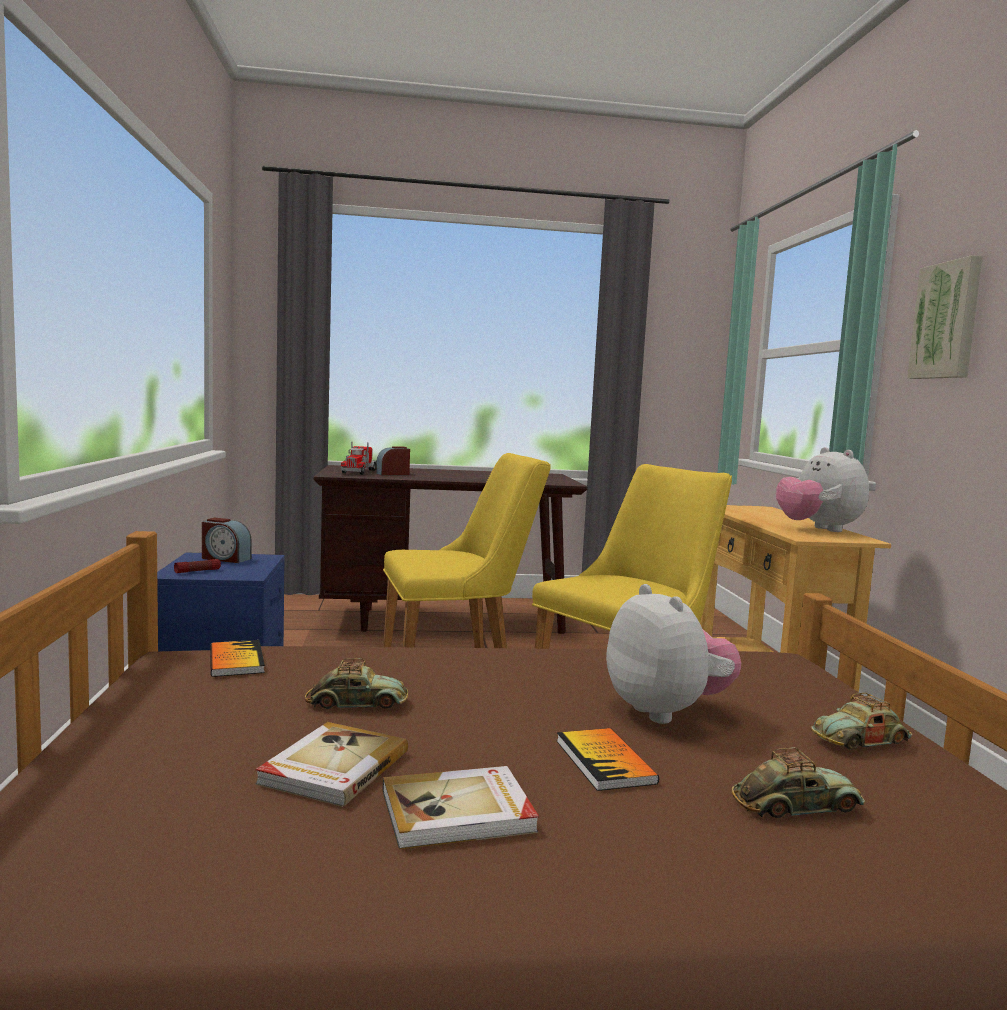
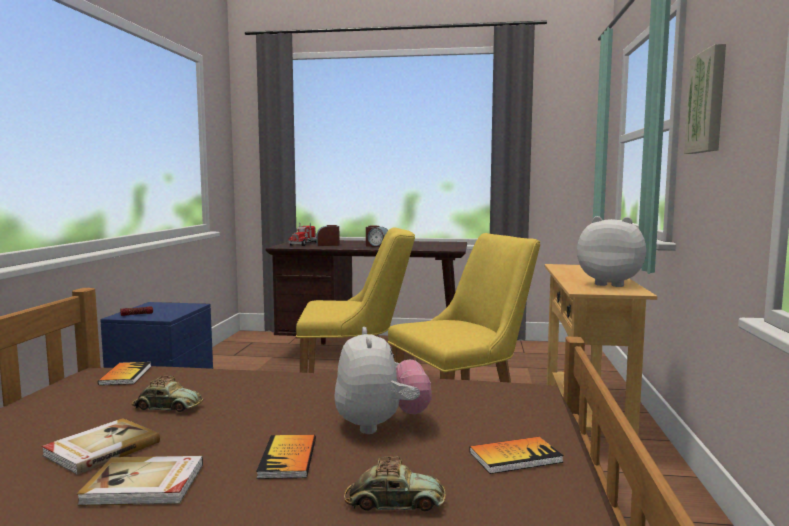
camera: 15 degrees right, 0 degrees up
(225, 559) = (166, 306): alarm clock -> alarm clock (377, 246)
(818, 529) = (610, 284): plush toy -> plush toy turned 120 degrees clockwise
(861, 740) = (515, 457): toy car -> book

